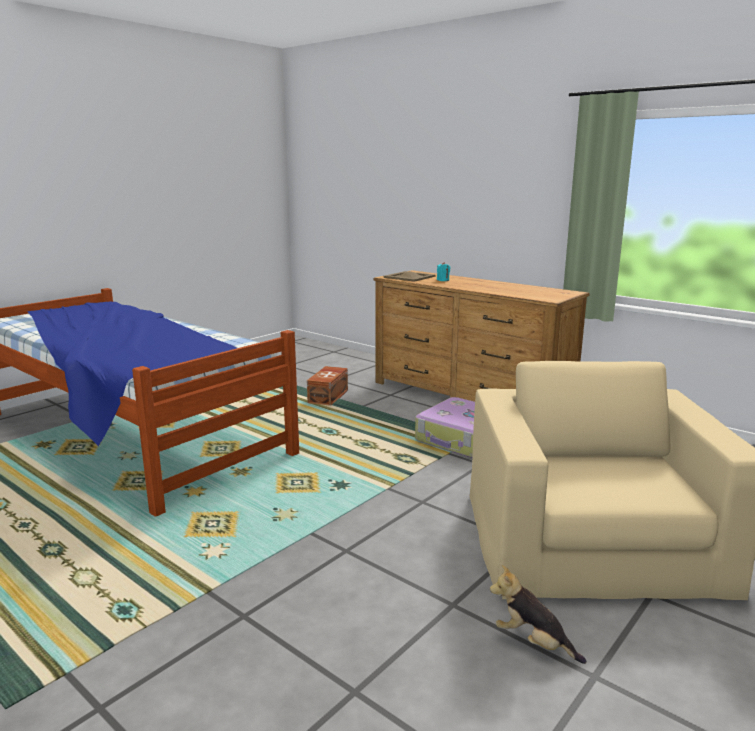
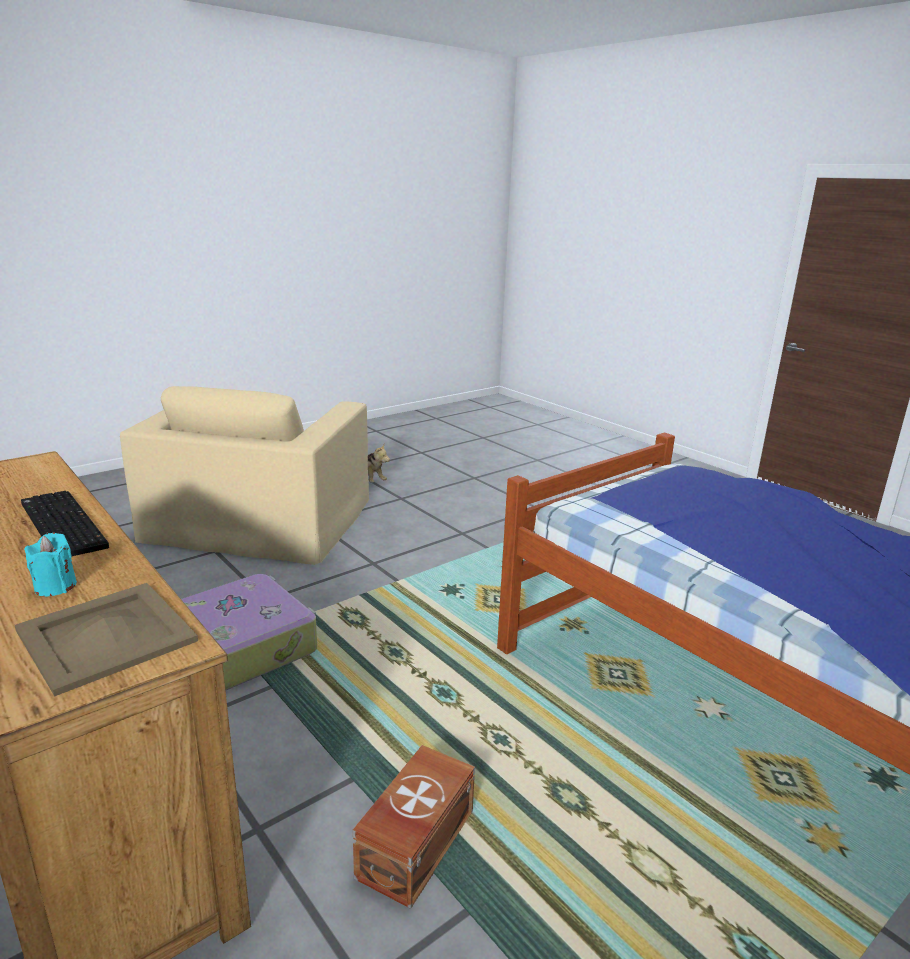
camera: 170 degrees left, 5 degrees up
(477, 287) = (60, 525): none -> keyboard

